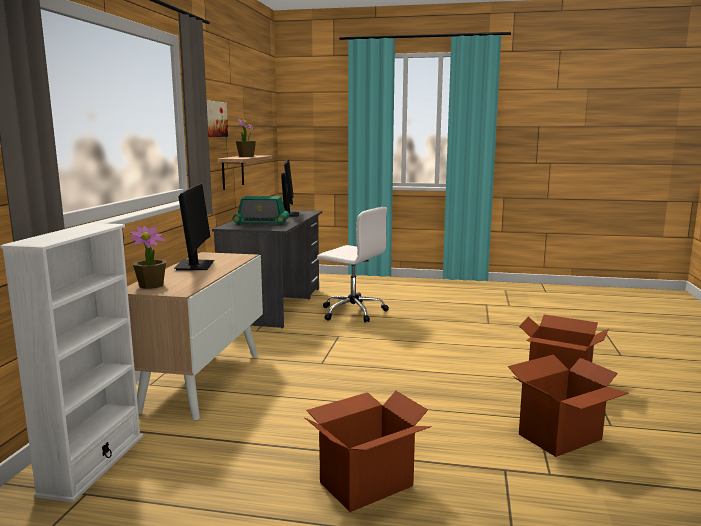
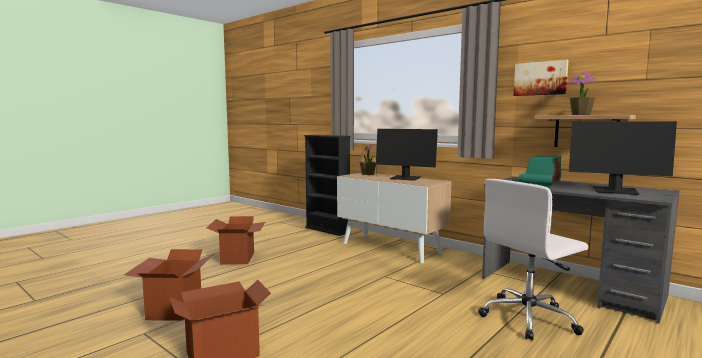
camera: 120 degrees right, 5 degrees down
(93, 464) = (327, 230): white bookcase -> black bookcase

